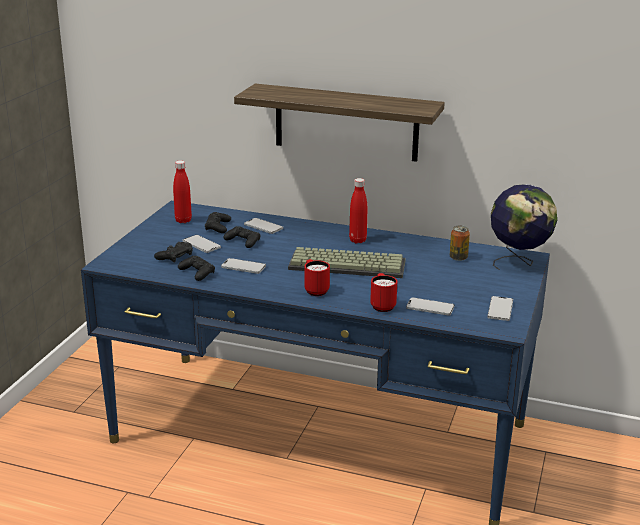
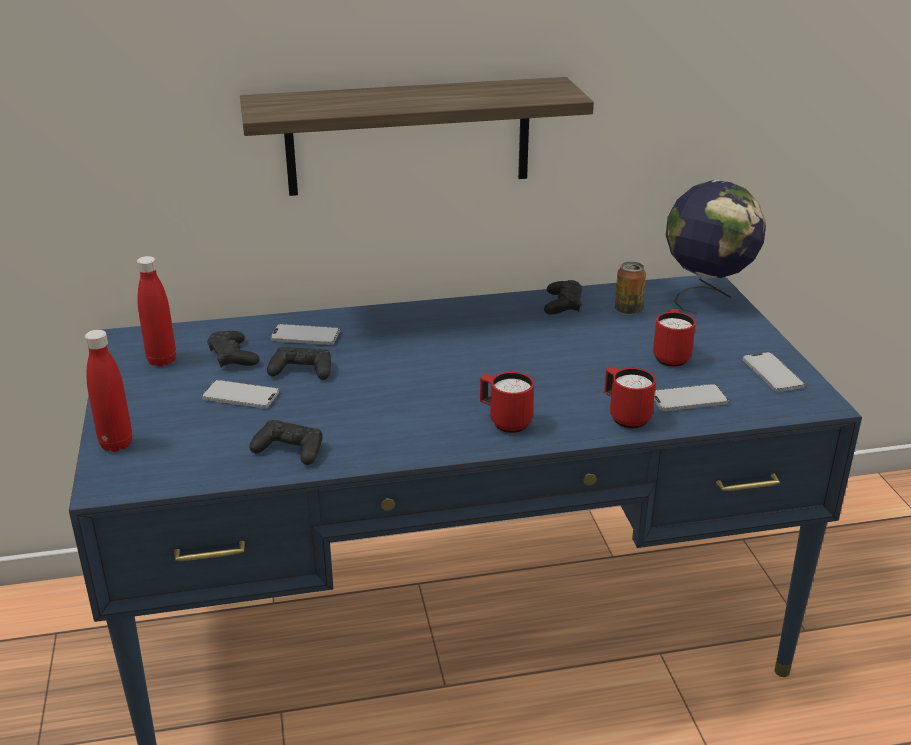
camera: 30 degrees left, 5 degrees up
(175, 256) = (218, 431): black game controller -> black game controller (563, 304)
(243, 267) = (353, 416): phone -> none
(348, 264) = (501, 363): keyboard -> none
(357, 240) = (468, 321): red bottle -> red bottle (116, 444)
(450, 285) = (671, 356): none -> red mug

